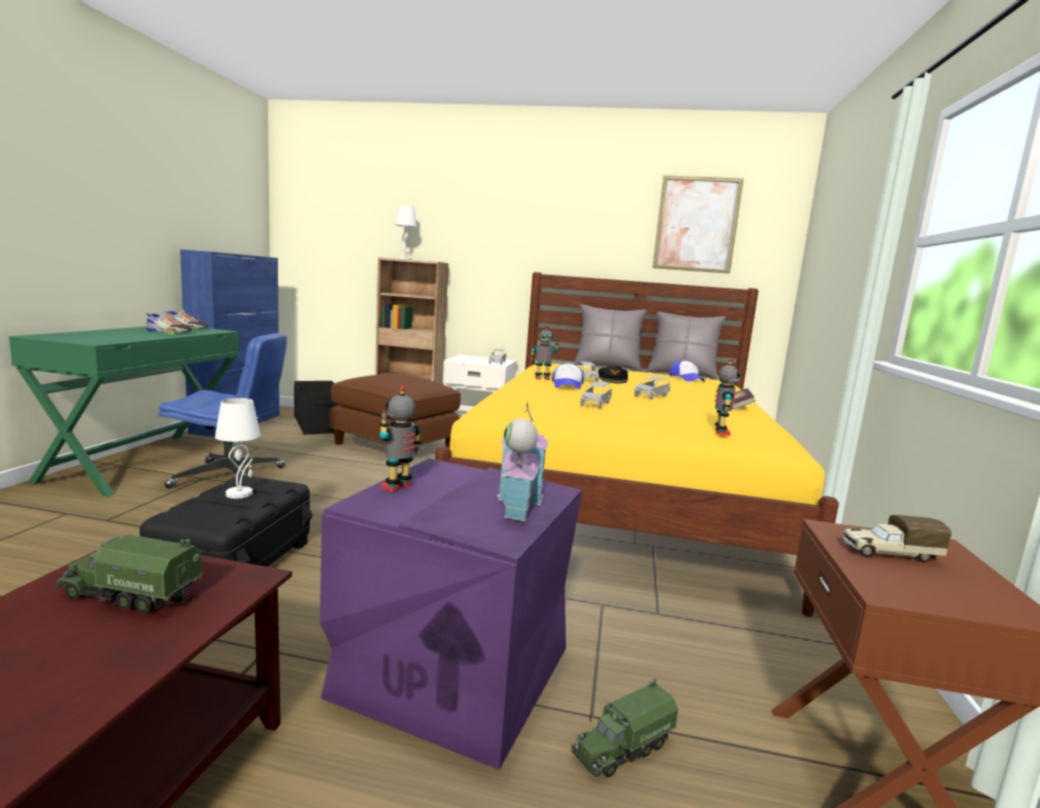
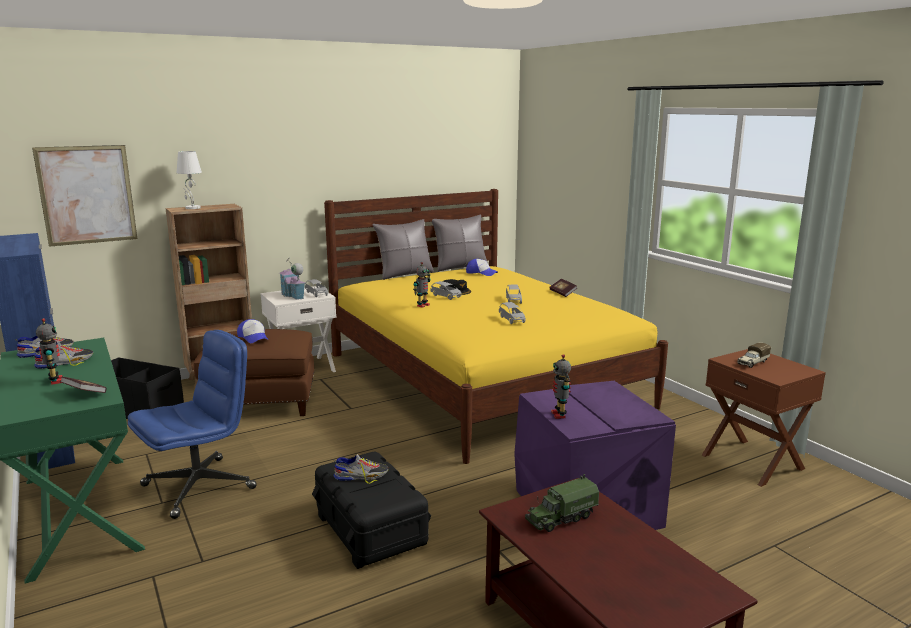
camera: 40 degrees left, 5 degrees up
(104, 339) = (84, 393): none -> book
(239, 493) = (361, 475): white table lamp -> shoe
(518, 503) = (619, 399): toy house -> toy house (293, 296)
(567, 385) = (455, 307): cap -> cap (253, 337)
(622, 748) = (684, 496): toy truck -> none
(696, 224) = (446, 142): picture -> picture (87, 195)
(720, 432) = (601, 319): toy robot -> toy robot (55, 381)

